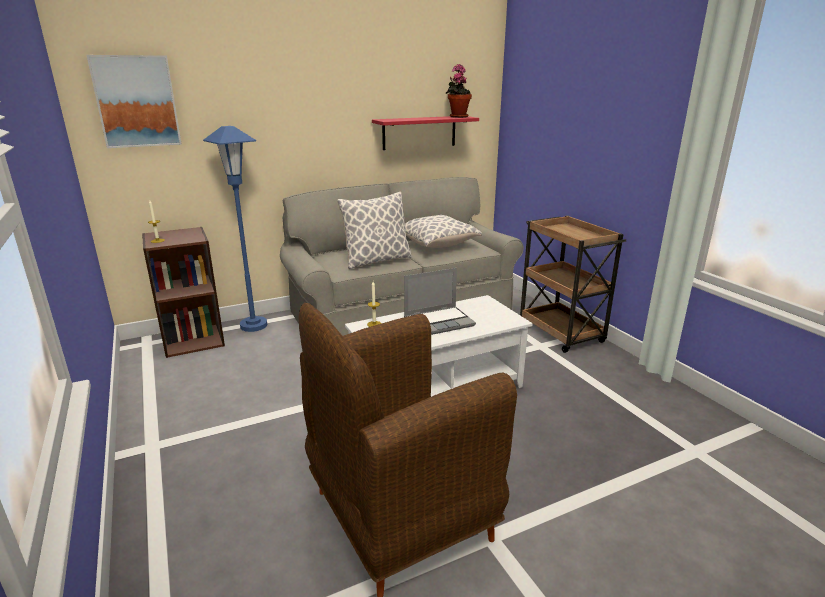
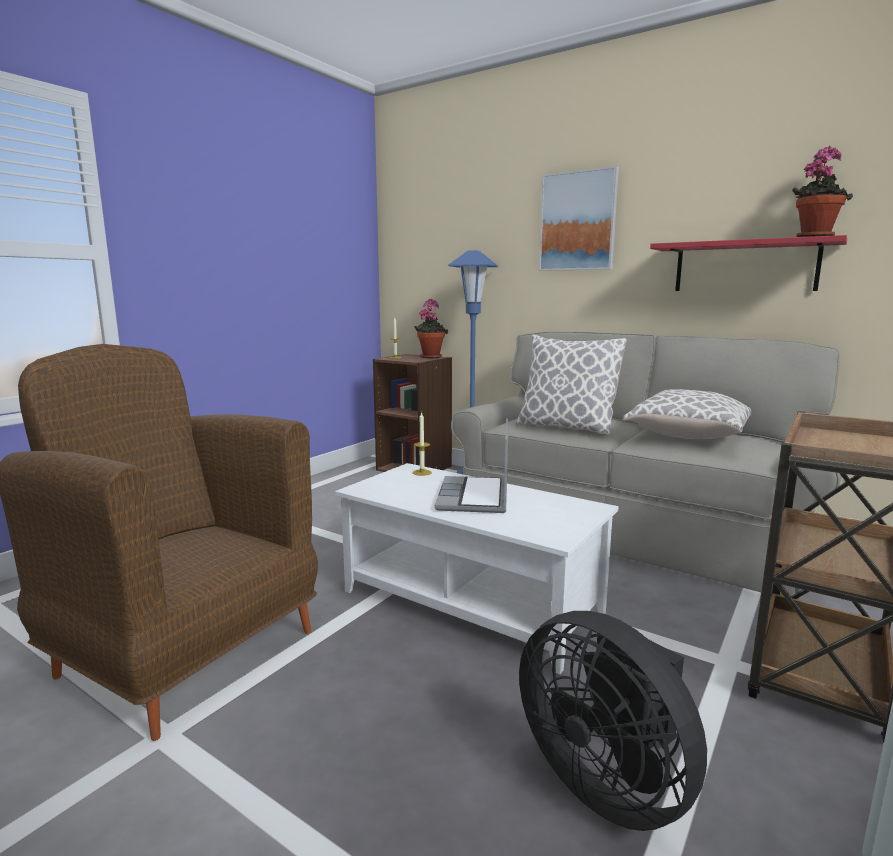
camera: 60 degrees right, 10 degrees down
(136, 101) = (423, 231): picture -> picture (578, 221)
(186, 231) = (430, 357): none -> potted plant
(439, 322) = (475, 497): laptop -> laptop turned 60 degrees clockwise
(594, 404) = (606, 781): none -> black fan

